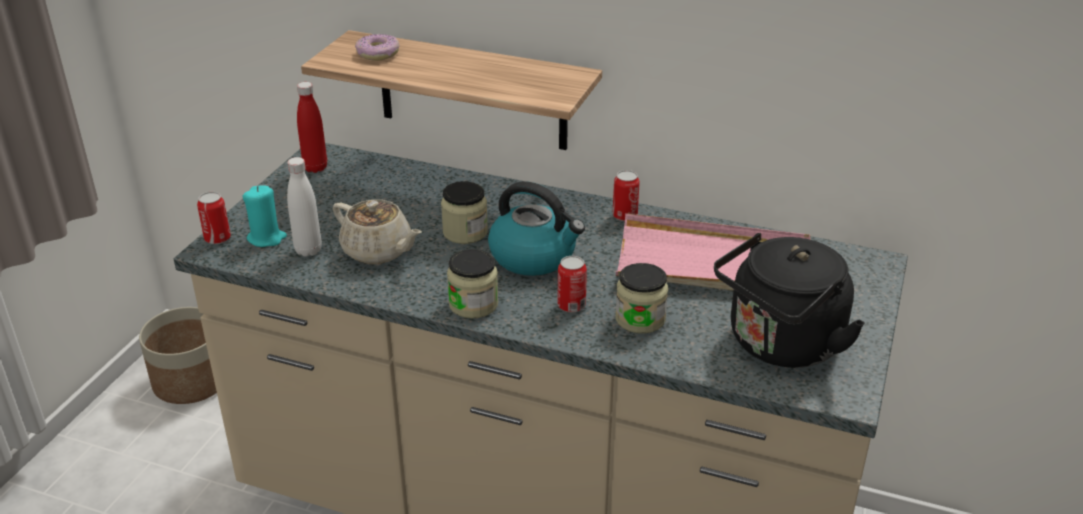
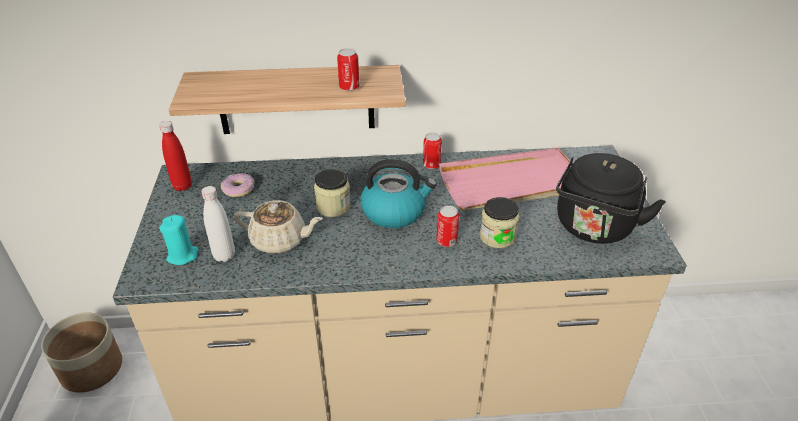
camera: 25 degrees left, 5 degrees up
(217, 238) = (141, 268): can -> can (349, 87)
(378, 54) = (225, 86): donut -> donut (239, 189)
(473, 304) = (380, 261): jar -> none

